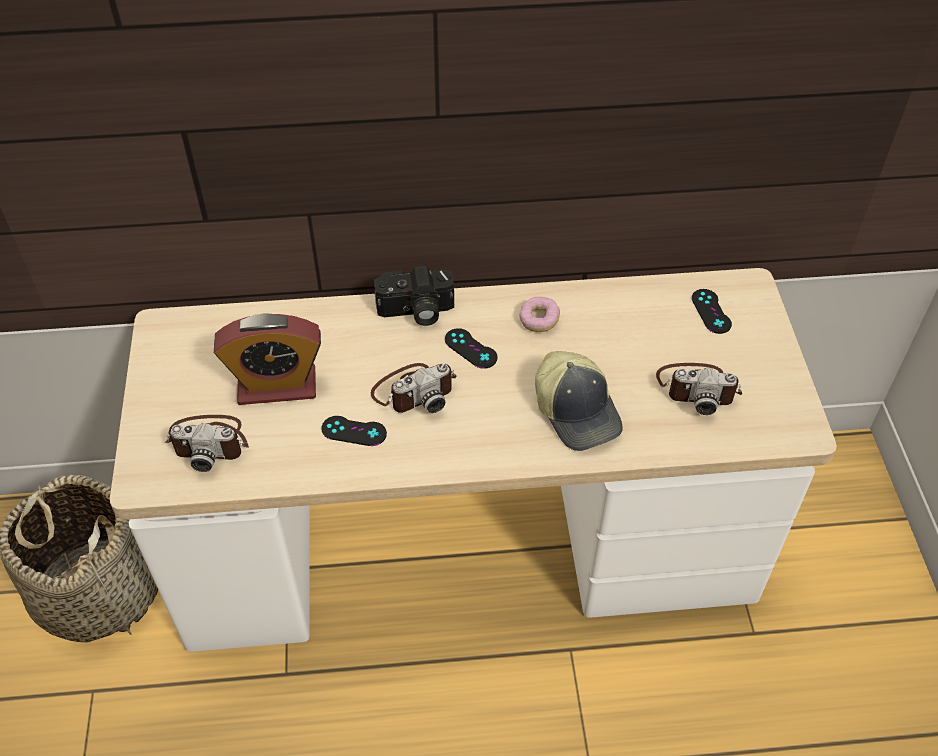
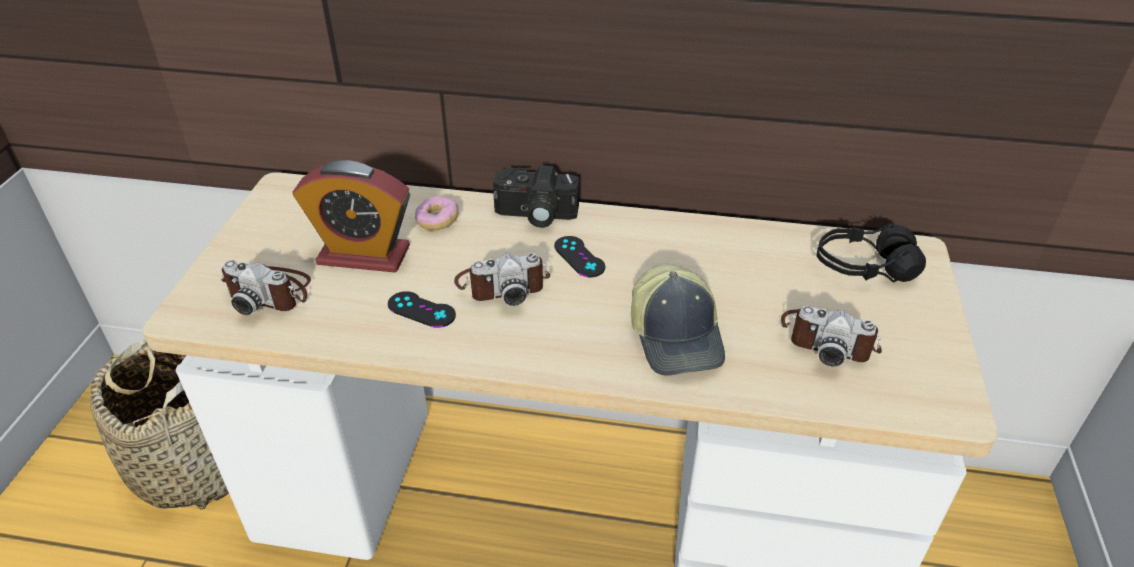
camera: 15 degrees right, 10 degrees down
(539, 320) = (663, 244): donut -> donut (437, 221)
(711, 311) = (864, 267): black game controller -> black headphones

